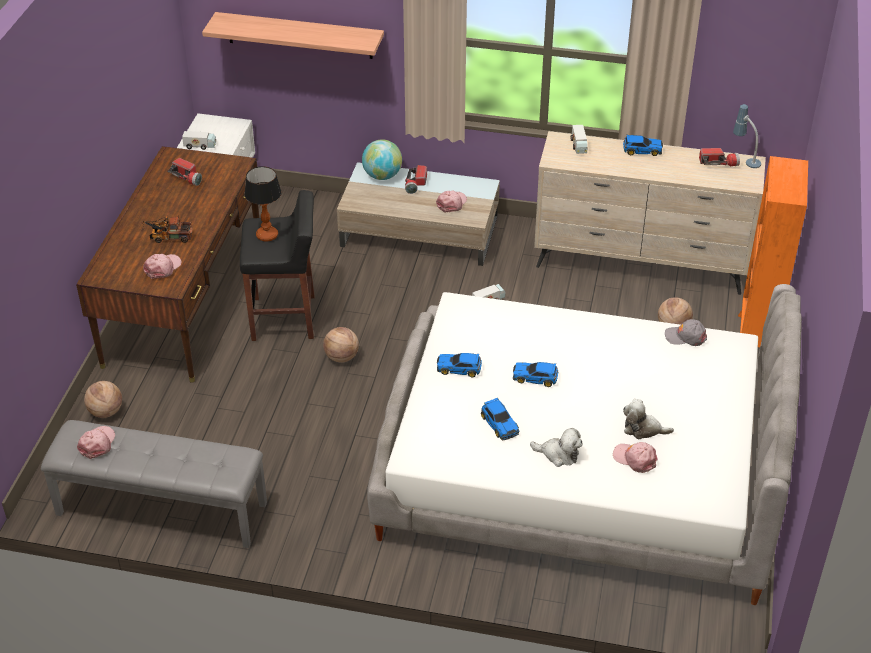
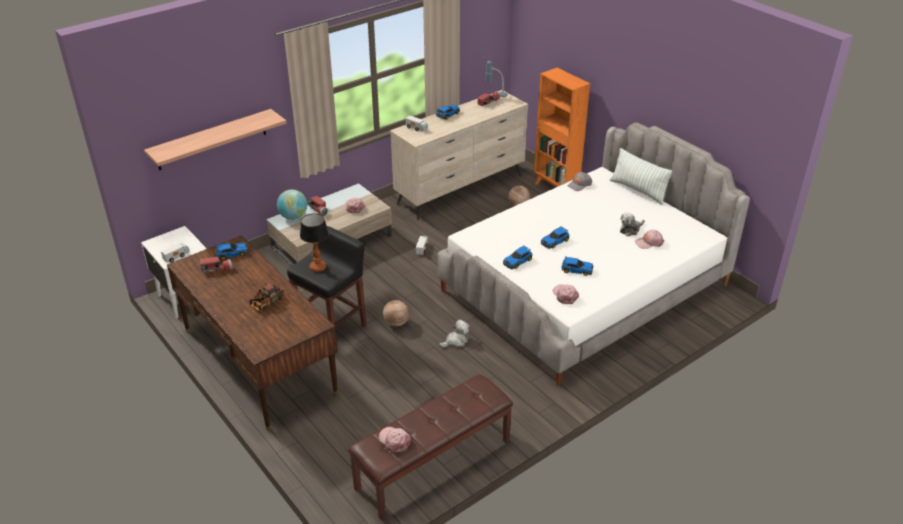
camera: 50 degrees left, 5 degrees down
(106, 412) = (313, 448): basketball -> none
(161, 509) = (434, 465): grey bench -> brown bench
(163, 268) = (293, 320): pink cap -> pink cap (565, 295)
(220, 171) = (231, 254): none -> toy car
(558, 454) = (620, 263): plush toy -> plush toy (456, 341)
(744, 394) = (638, 190): none -> pillow

